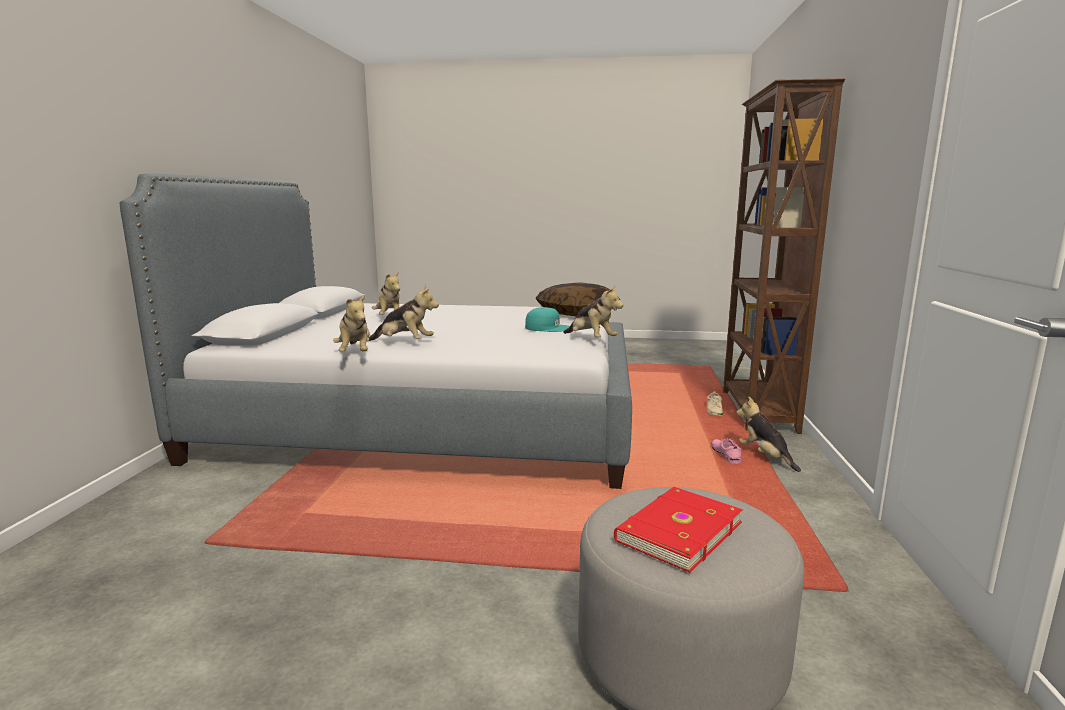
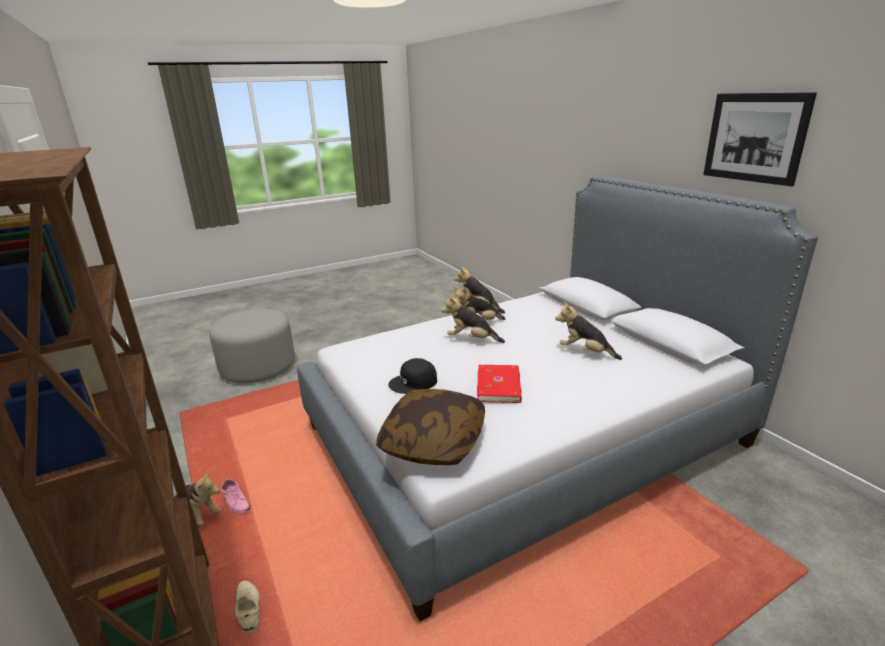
camera: 145 degrees right, 10 degrees up
(246, 129) = (755, 137): none -> picture
(547, 327) = (413, 382): turquoise cap -> black cap
(591, 339) = (351, 373): plush toy -> plush toy (471, 339)
(676, 531) = (252, 316): red book -> red book (500, 386)

